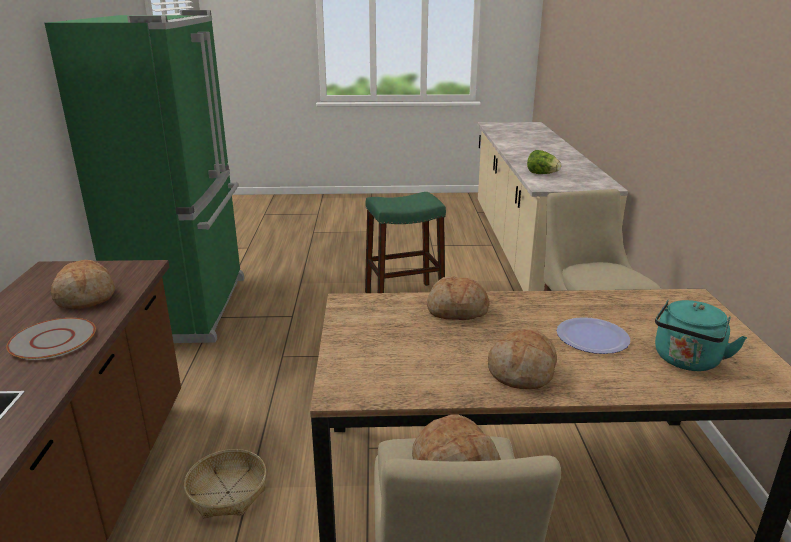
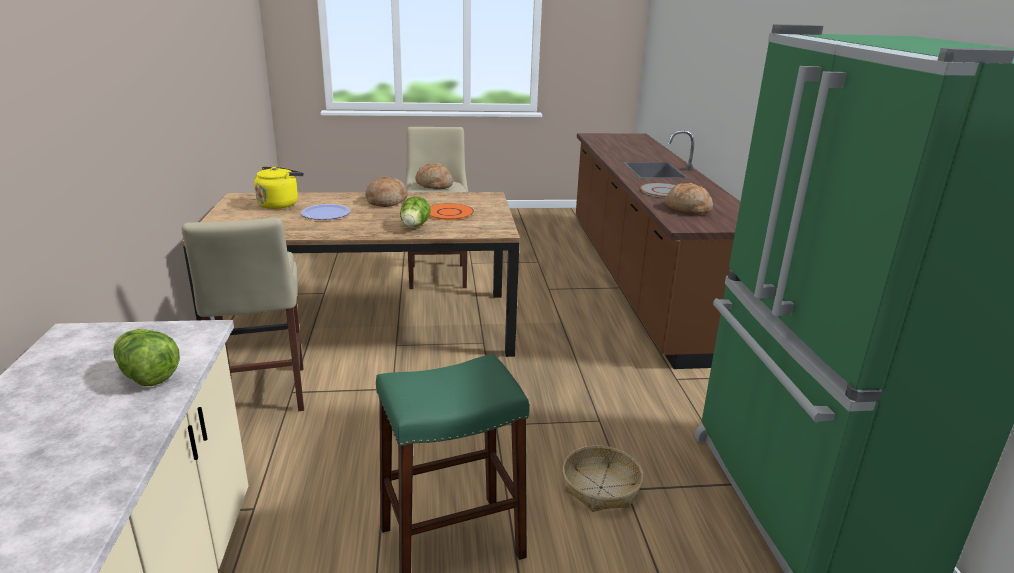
camera: 175 degrees right, 0 degrees up
(227, 492) = (574, 320): basket -> basket (601, 488)
(414, 339) = (449, 213): none -> orange plate
(456, 310) = (414, 227): bread -> lettuce
(686, 361) = (280, 204): turquoise kettle -> yellow kettle

